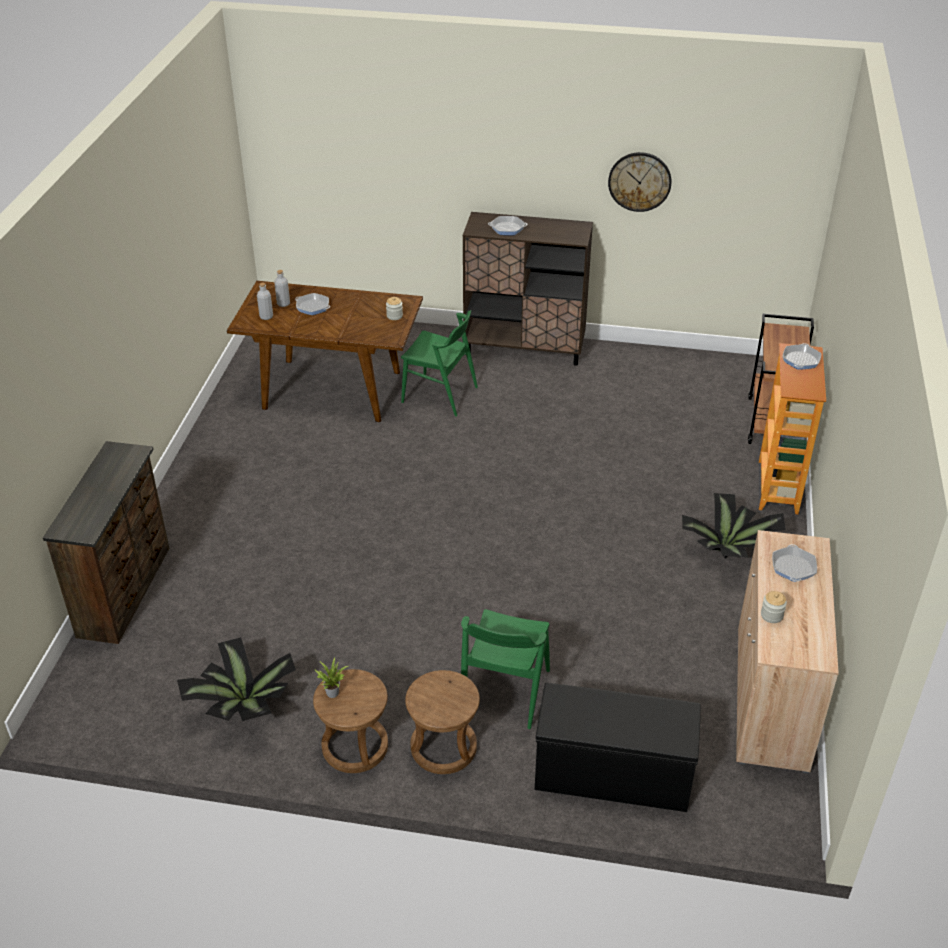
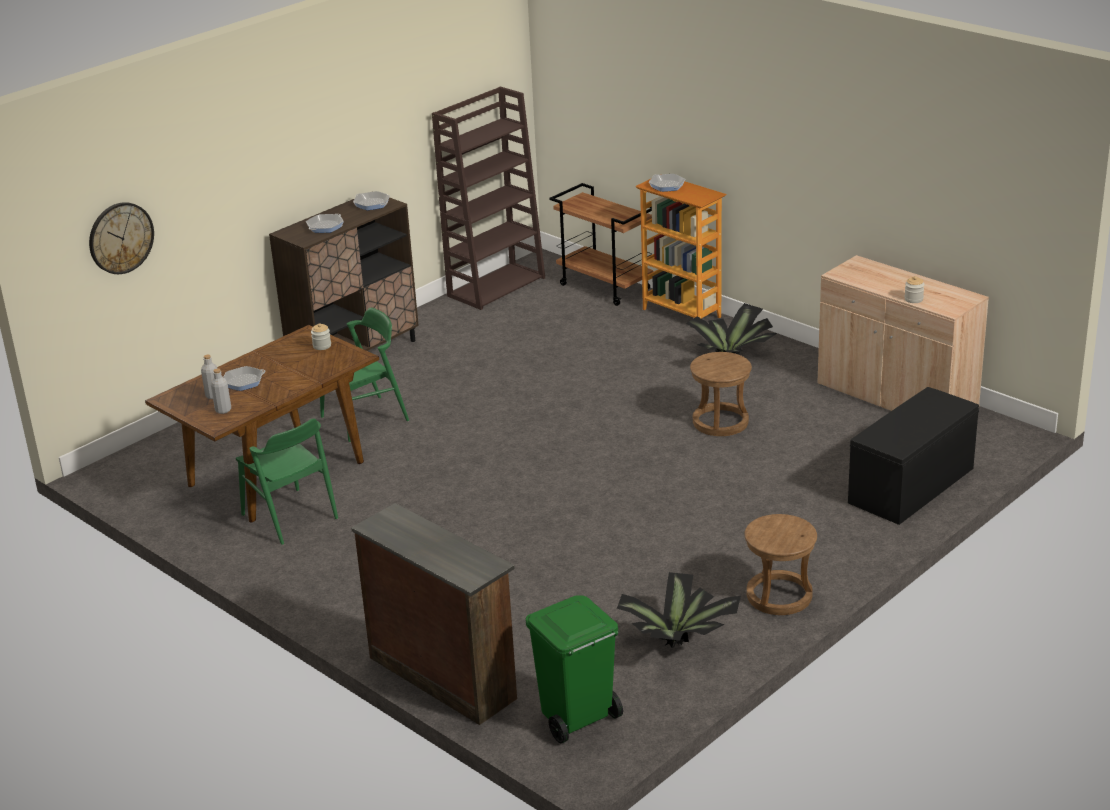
camera: 55 degrees left, 10 degrees down
(109, 689) = (576, 718): none -> green trash can
(332, 692) = (766, 540): potted plant -> none
(444, 747) = (819, 552): brown stool -> brown stool (720, 422)
(505, 691) = (785, 505): green chair -> green chair (289, 517)
(639, 181) = (397, 132): wall clock -> wall clock (120, 238)
(706, 365) = (496, 286): none -> brown bookcase
(793, 567) = (873, 276): frying pan -> frying pan (372, 204)

